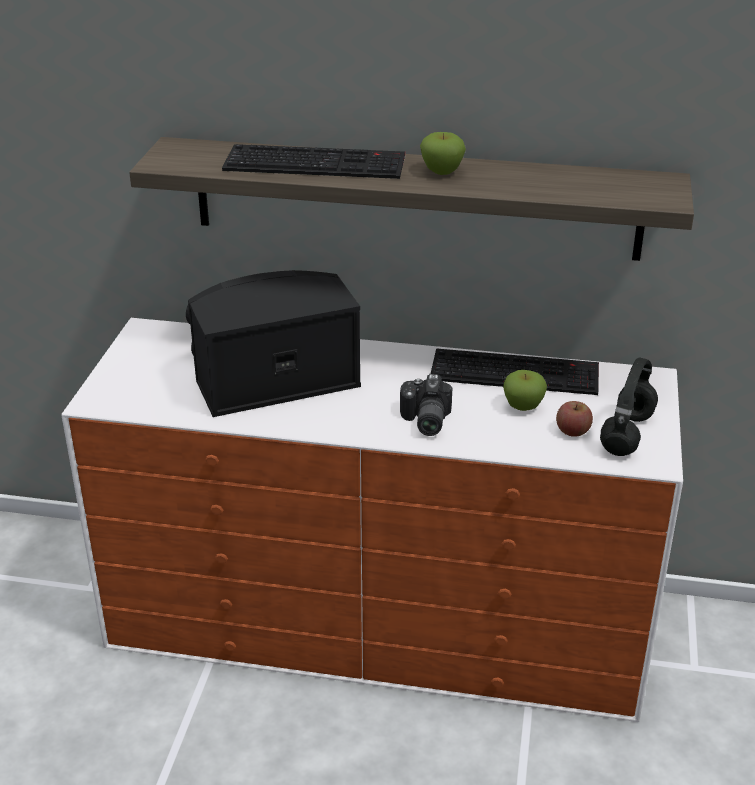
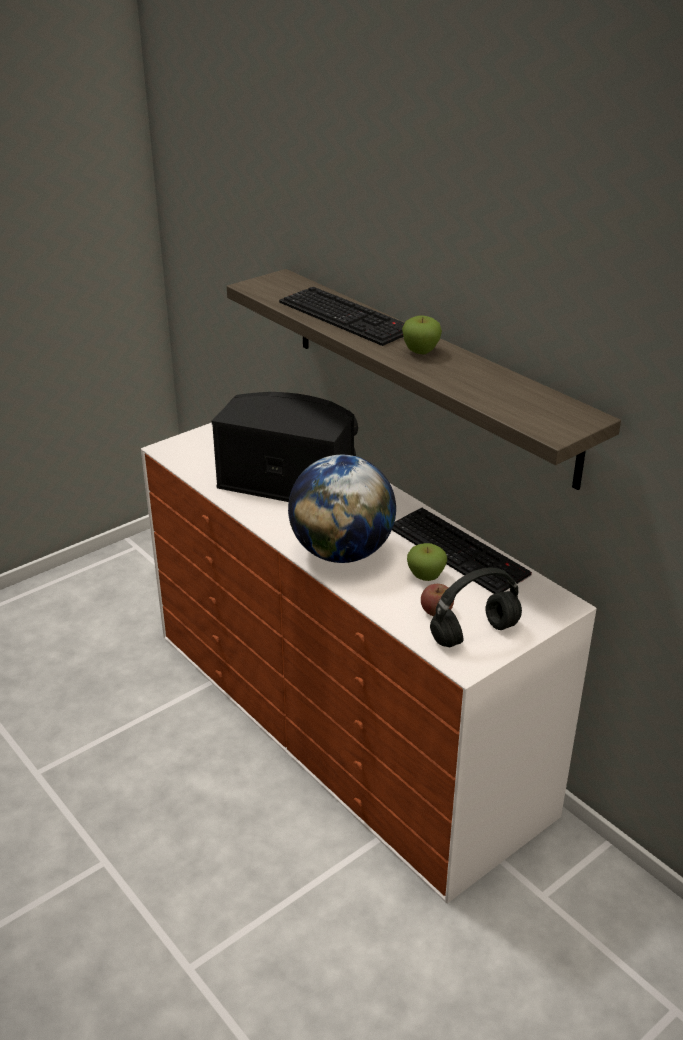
camera: 40 degrees right, 0 degrees up
(424, 421) = (342, 553): camera -> globe

